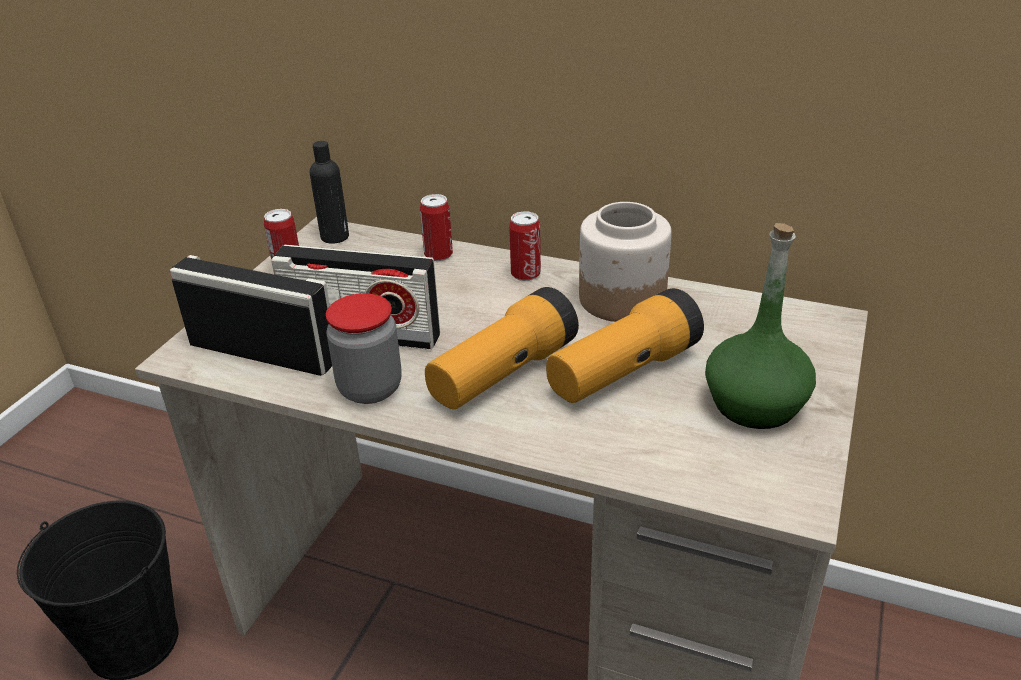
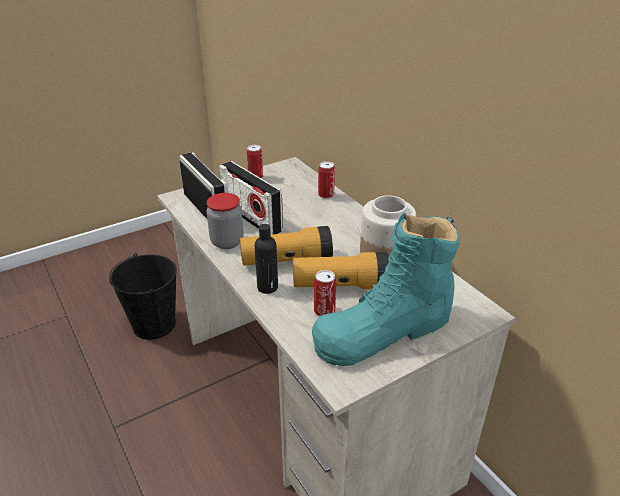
camera: 35 degrees right, 0 degrees up
(335, 237) = (291, 169): black bottle -> black bottle (267, 287)
(525, 274) = (354, 220): can -> can (324, 311)
(755, 404) = (383, 331): green bottle -> turquoise boot

